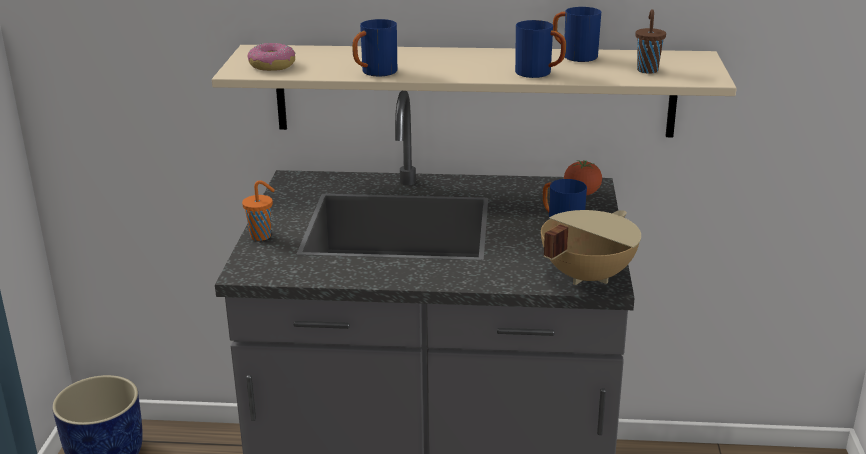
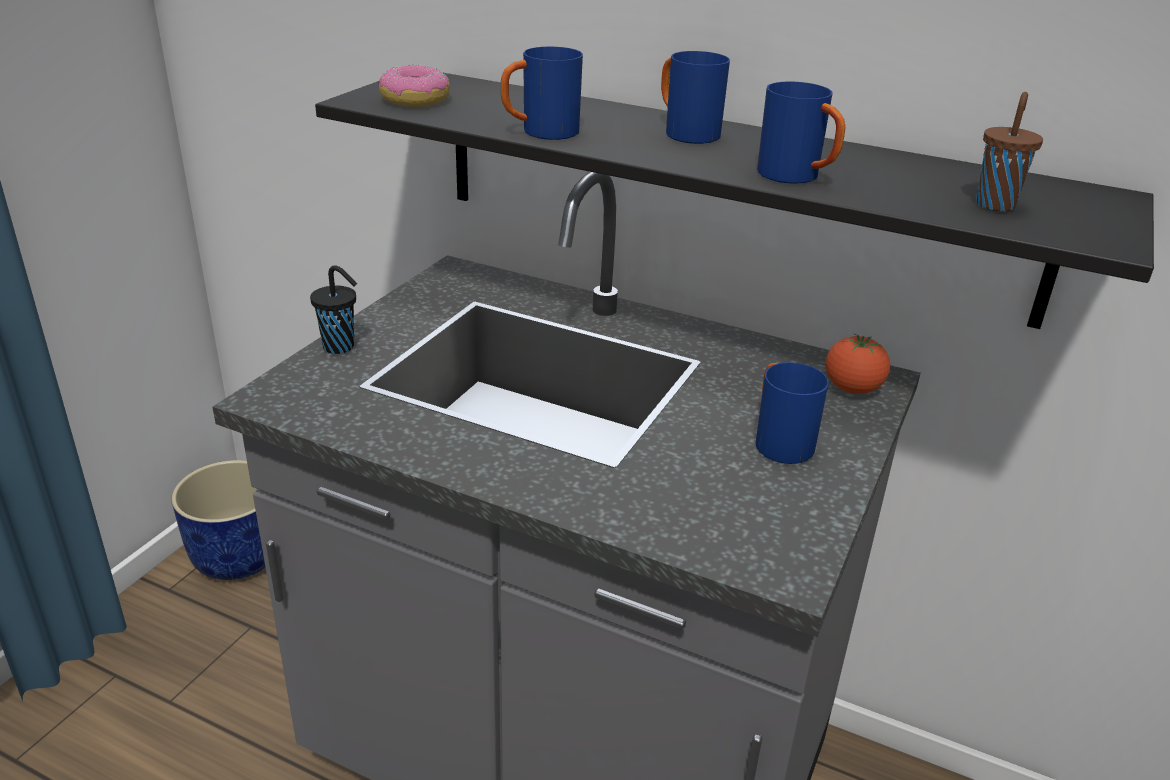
camera: 20 degrees right, 5 degrees up
(262, 236) = (340, 347): orange cup -> black cup
(474, 90) = (725, 191): beige shelf -> black shelf
(573, 56) = (881, 160): blue mug -> blue mug (684, 133)
(585, 275) = (761, 544): beige cooking pot -> none

